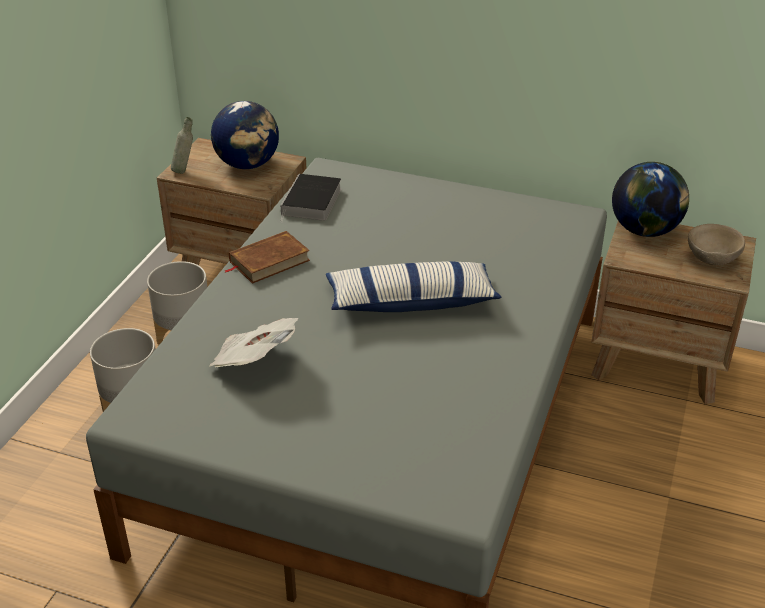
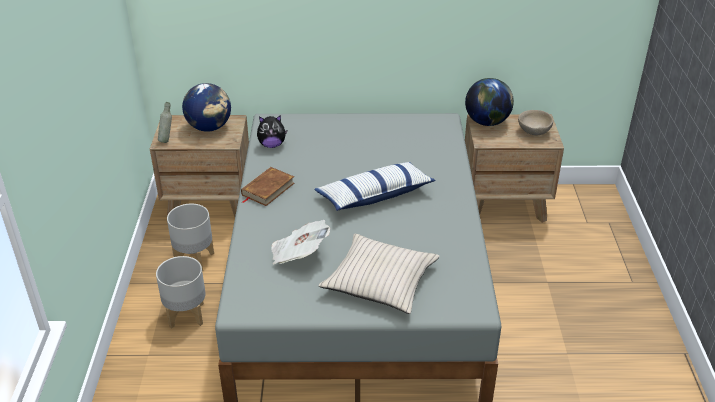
camera: 20 degrees left, 0 degrees up
(311, 203) = (272, 145): book -> plush toy
(344, 428) = (380, 281): none -> beige pillow

